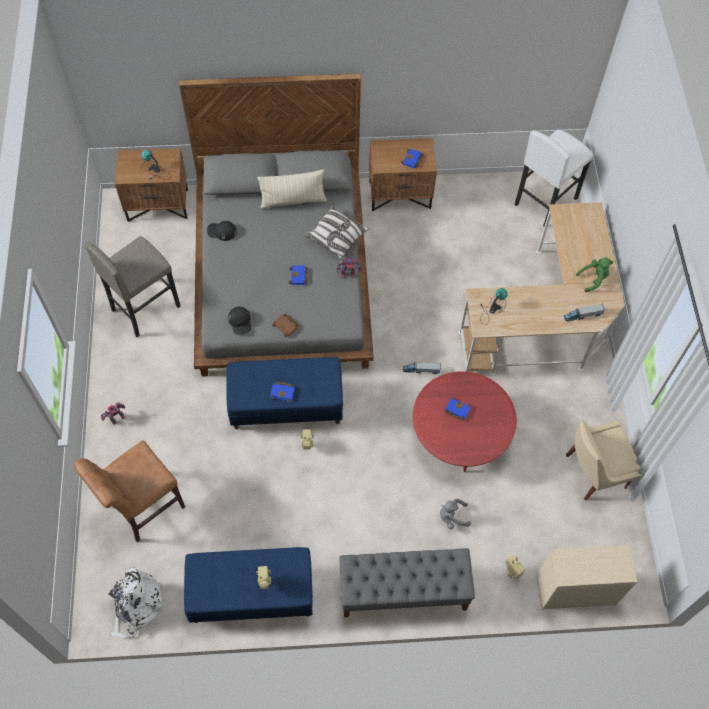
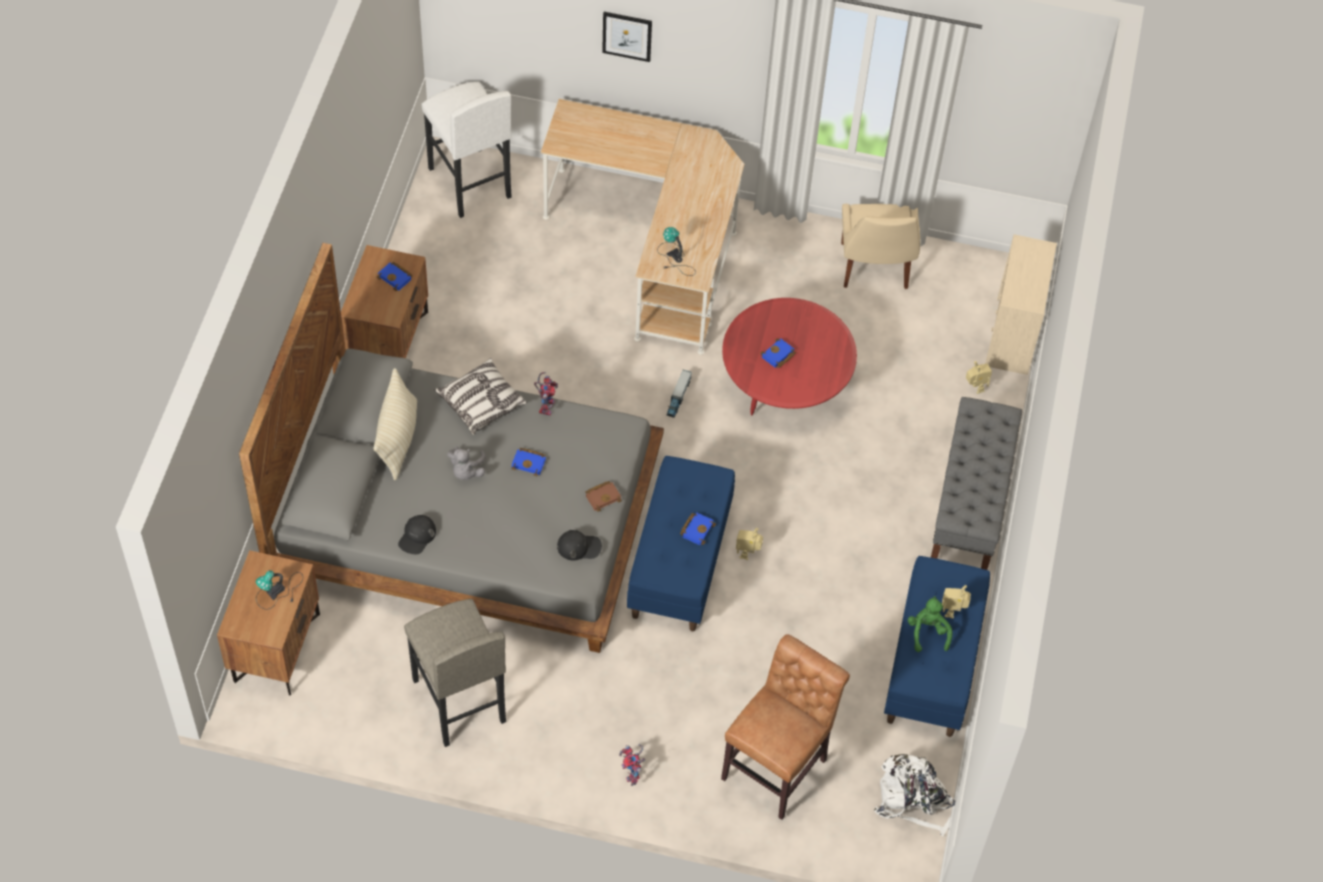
camera: 75 degrees left, 5 degrees down
(142, 508) = (778, 765): brown chair -> brown chair turned 120 degrees counterclockwise
(452, 517) = (890, 425): grey plush toy -> grey plush toy (466, 471)
(583, 315) = (716, 173): toy truck -> none
(593, 279) = (669, 145): green plush toy -> green plush toy (928, 632)
(635, 194) = (627, 36): none -> picture

